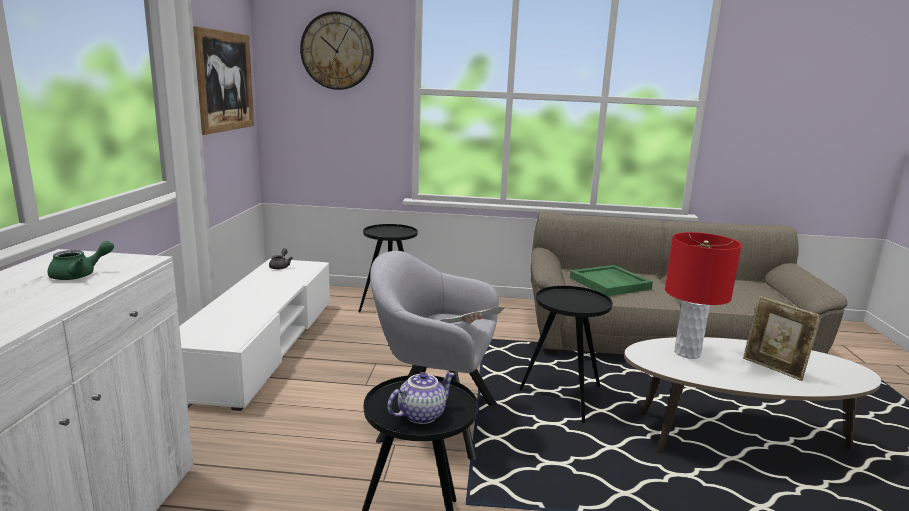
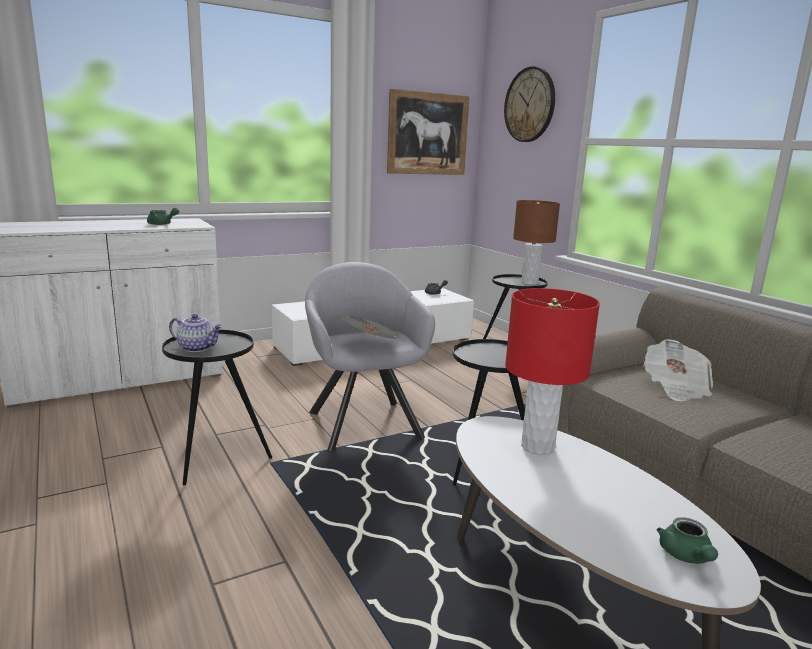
camera: 55 degrees right, 0 degrees up
(397, 231) = (529, 282): none -> brown table lamp
(610, 283) = (675, 388): green tray -> newspaper
(773, 369) = (592, 505): picture frame -> none
(833, 368) = (686, 557): none -> green teapot

